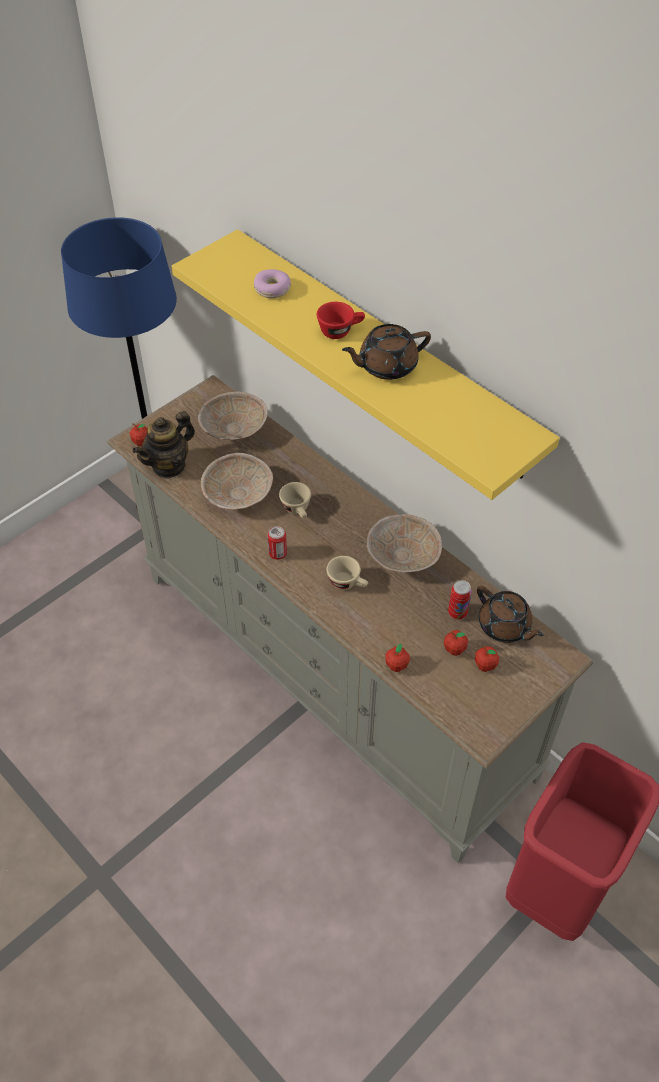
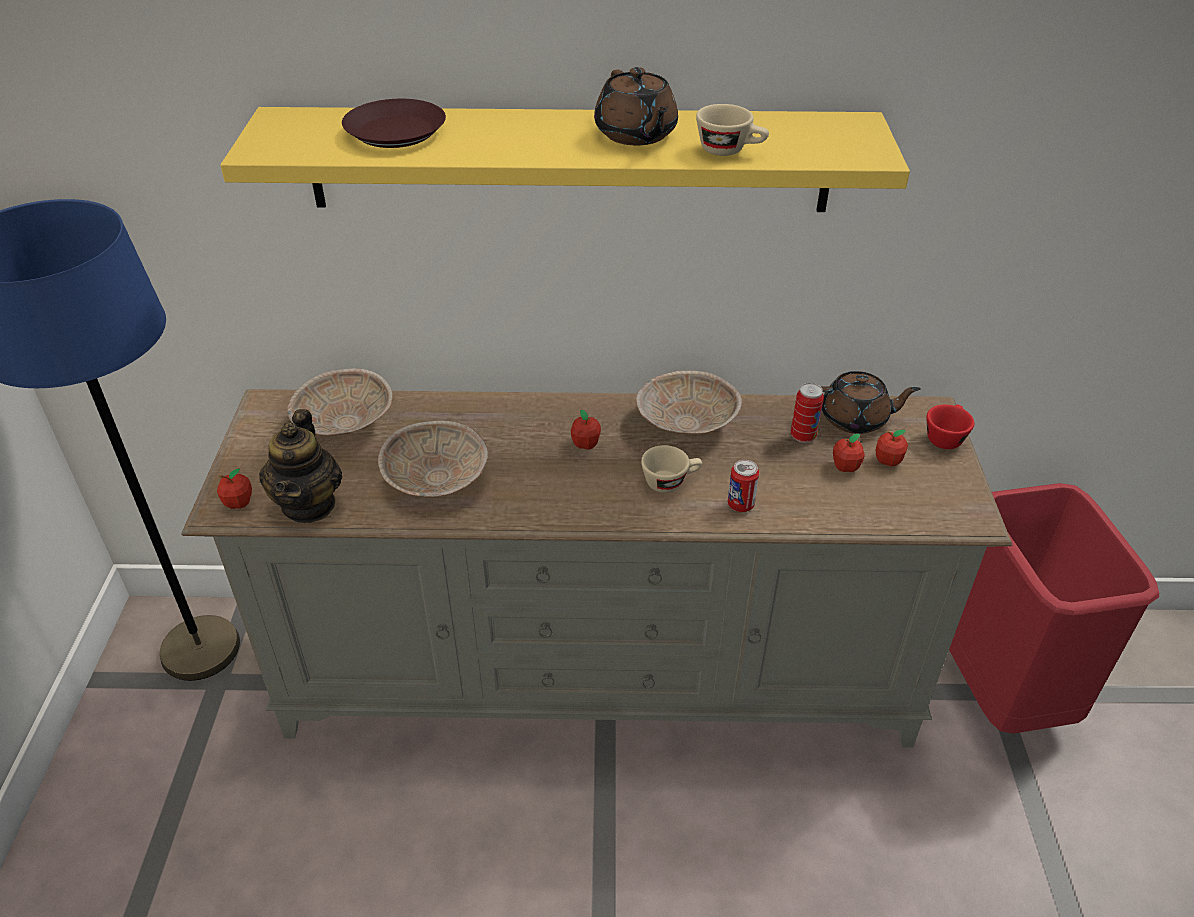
camera: 45 degrees left, 10 degrees down
(272, 289) = (395, 133): donut -> brown plate
(277, 553) = (561, 504): can -> can (740, 505)
(298, 510) = (525, 452): beige cup -> beige cup (730, 150)
(340, 330) = (536, 131): red cup -> red cup (945, 436)
(386, 366) = (636, 135): brown teapot -> brown teapot turned 45 degrees counterclockwise
(396, 665) = (820, 518): apple -> apple (585, 444)

